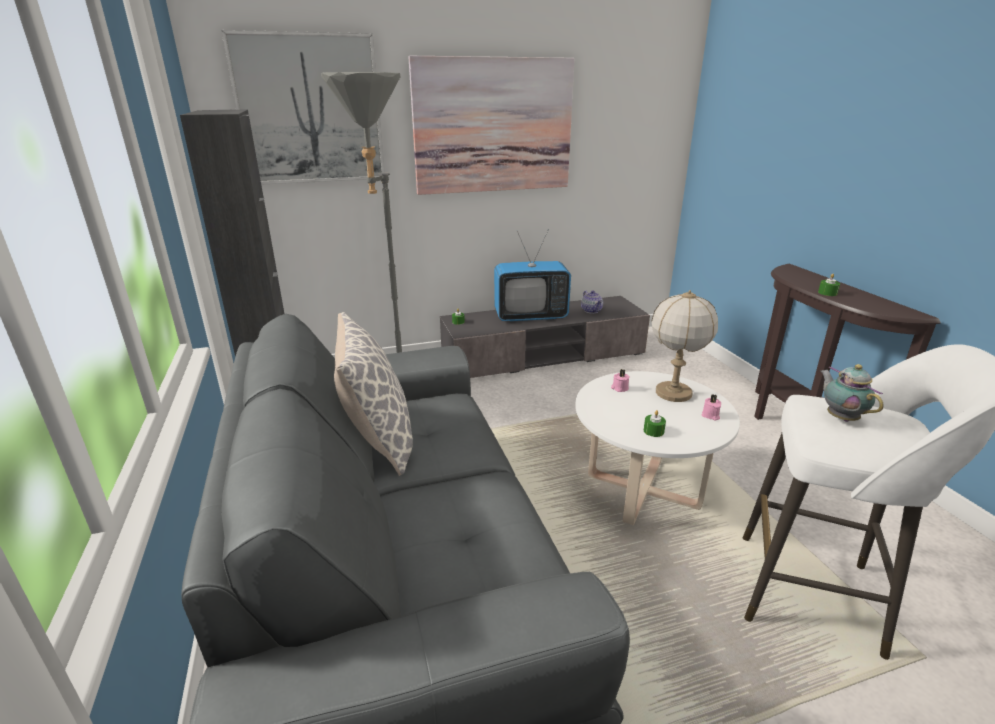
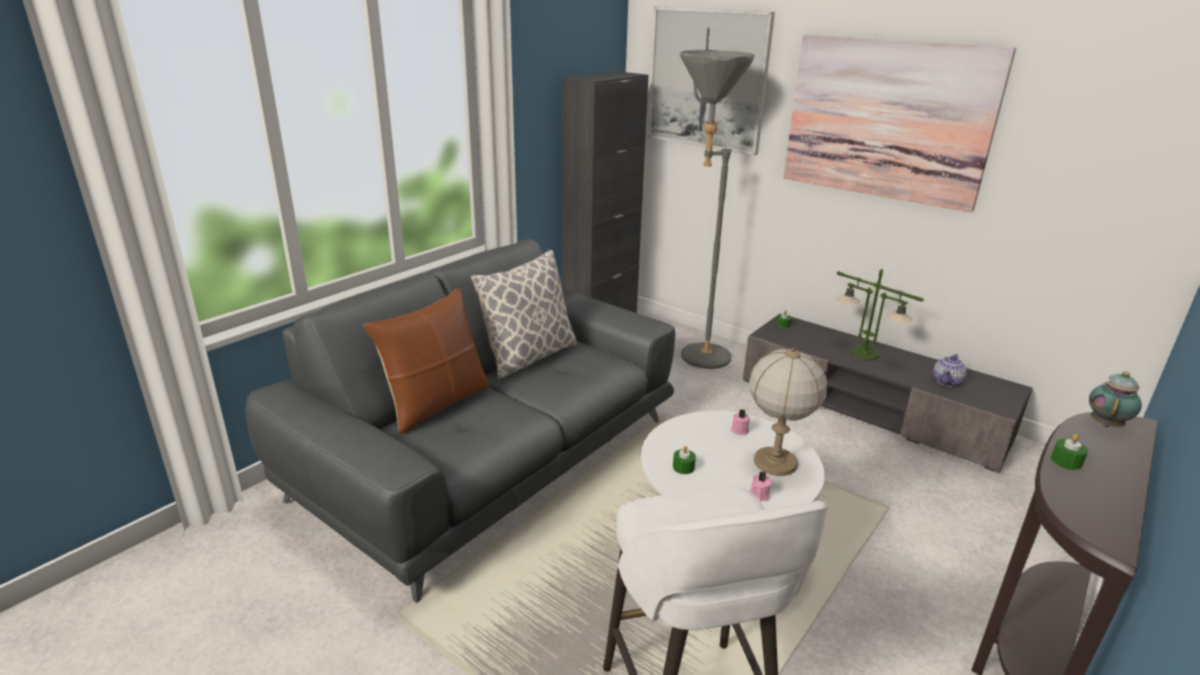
camera: 55 degrees right, 0 degrees up
(400, 540) = (436, 404): none -> brown pillow
(530, 316) = (863, 353): television -> table lamp
(840, 417) = (708, 514): teapot -> teapot (1106, 423)

